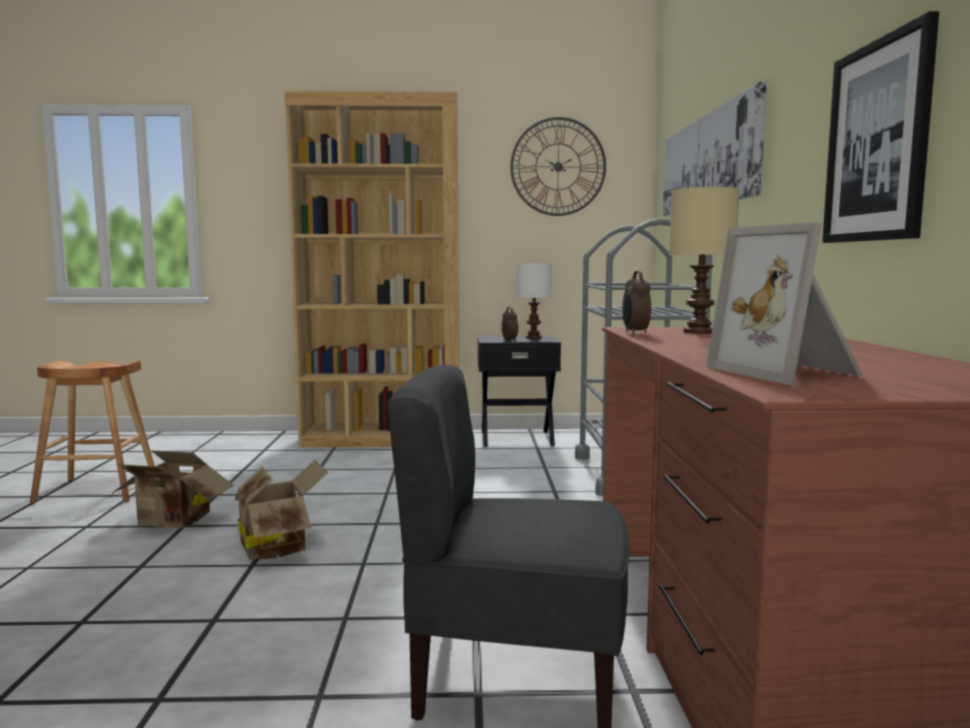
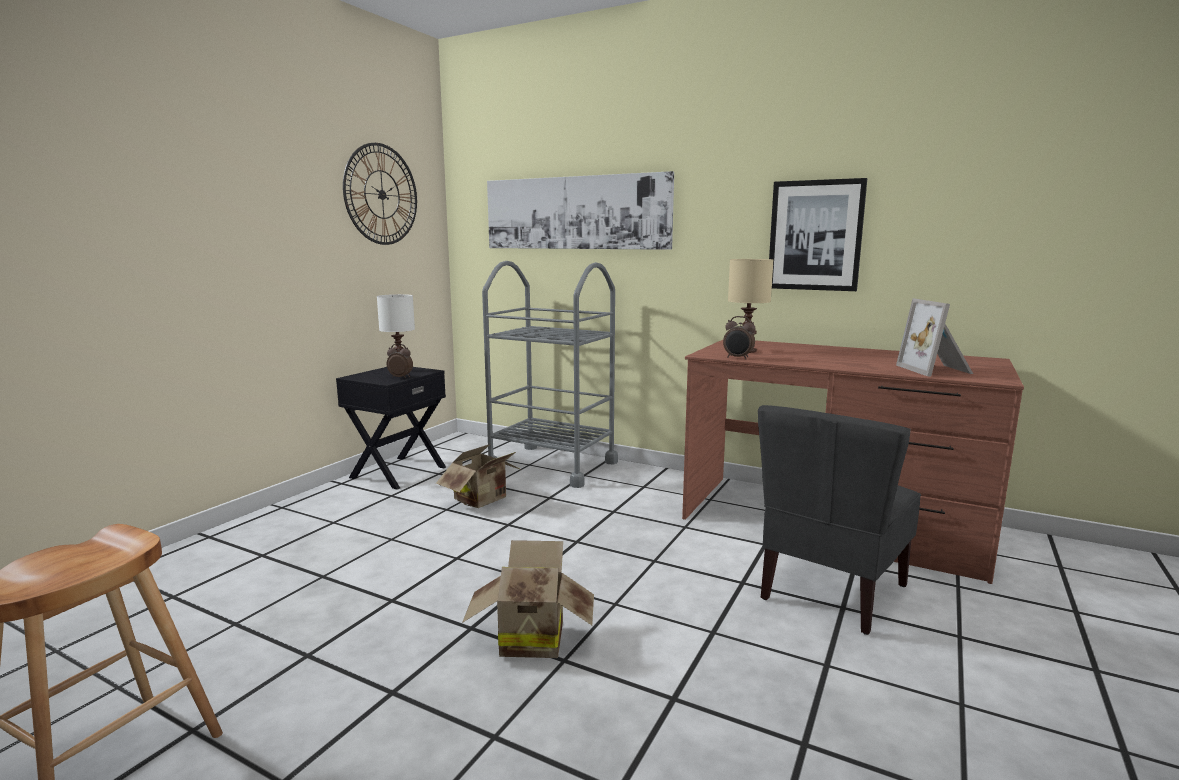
camera: 60 degrees left, 5 degrees up
(173, 522) = (371, 699): cardboard box -> cardboard box (484, 500)
(383, 439) = (279, 522): brown bookcase -> none
(788, 372) = (936, 370): picture frame -> picture frame turned 75 degrees clockwise

